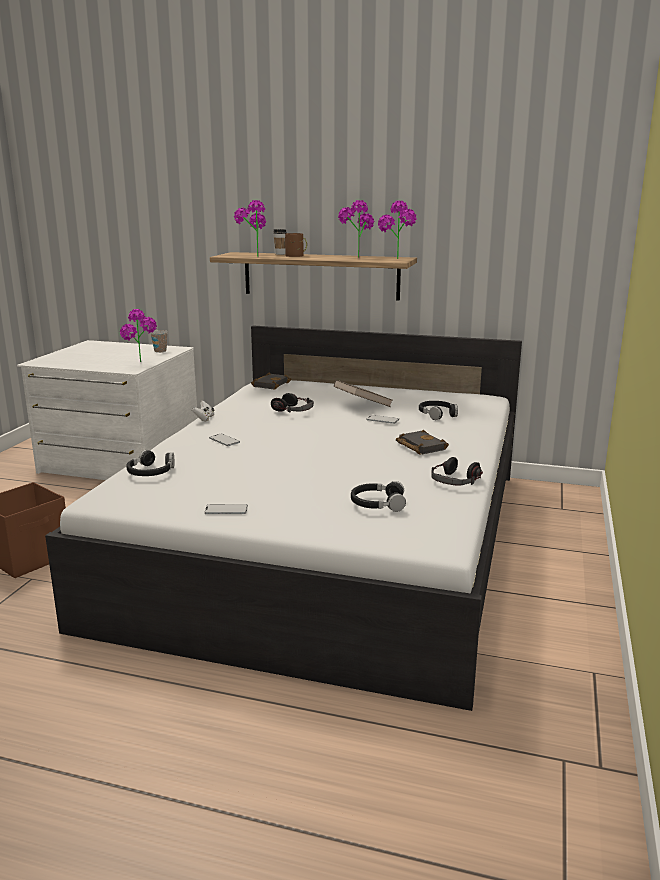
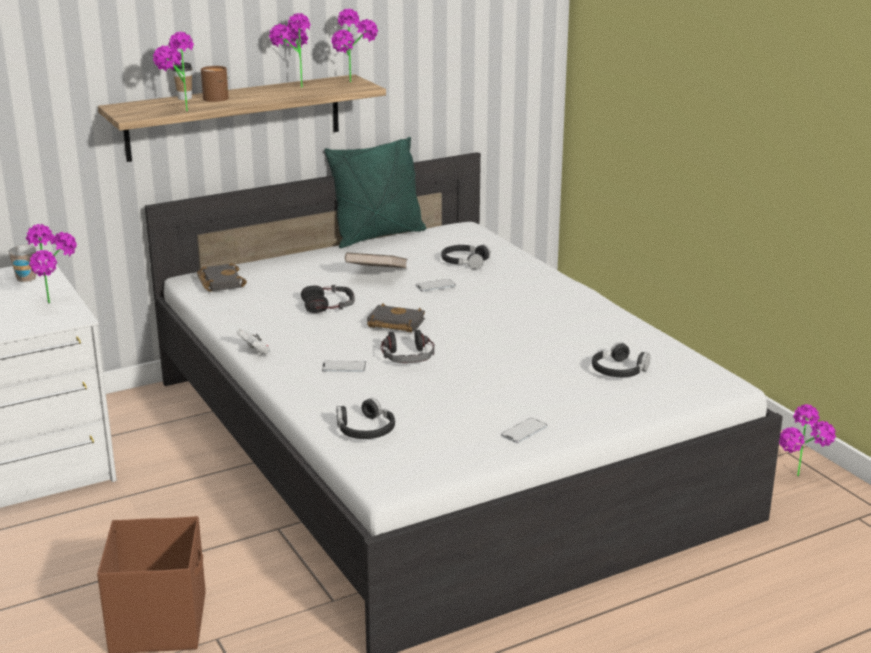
camera: 45 degrees left, 5 degrees up
(418, 388) = (378, 236): none -> green pillow
(419, 446) = (525, 303): black book -> black book (394, 324)
(456, 480) = (621, 324): headphones -> headphones (408, 356)
(562, 700) = (800, 481): none -> potted plant

